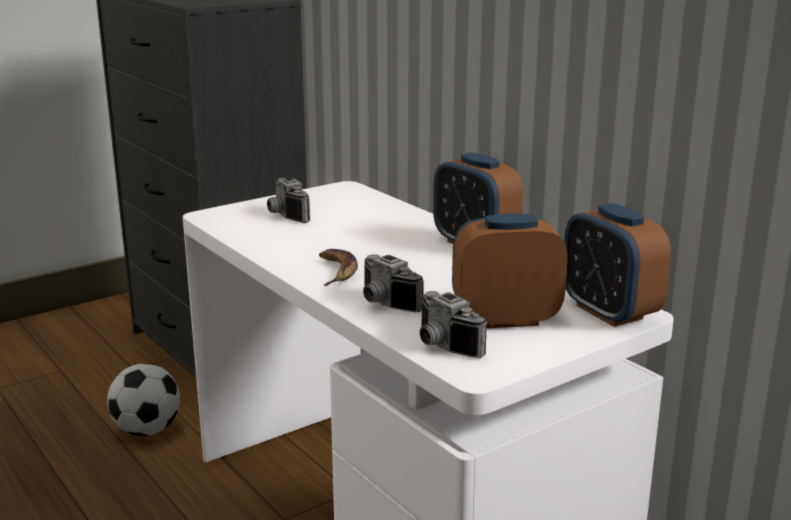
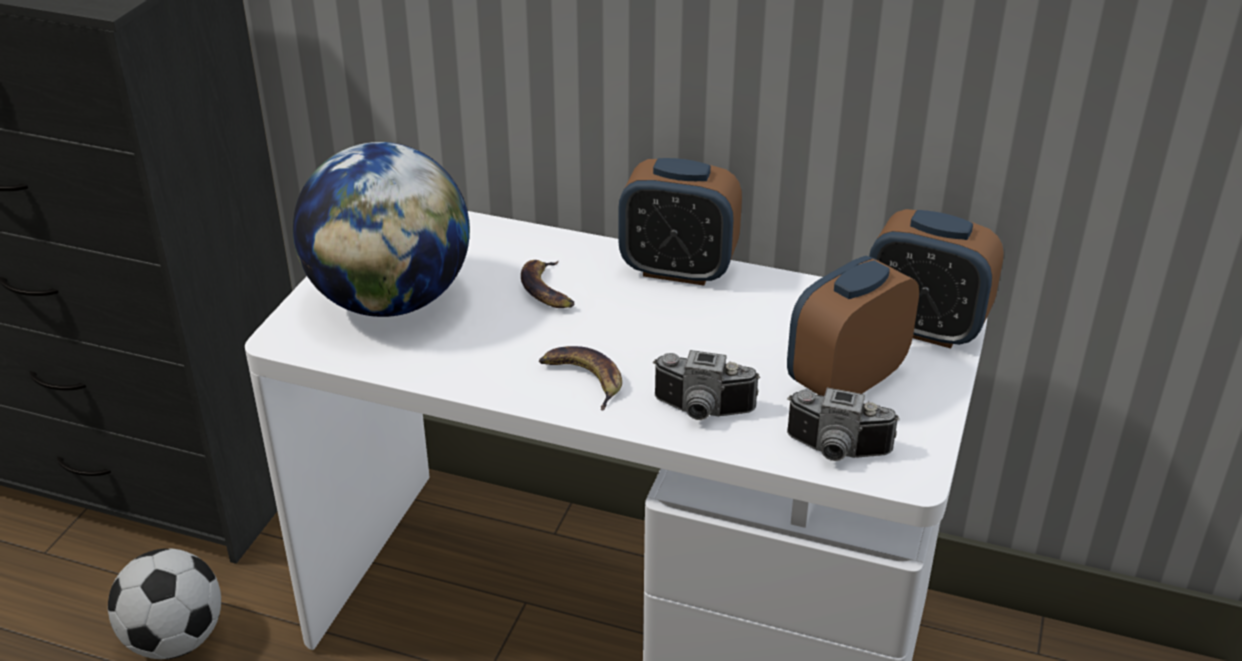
camera: 35 degrees left, 15 degrees up
(284, 216) = (390, 300): camera -> globe
(379, 233) = (548, 290): none -> banana

